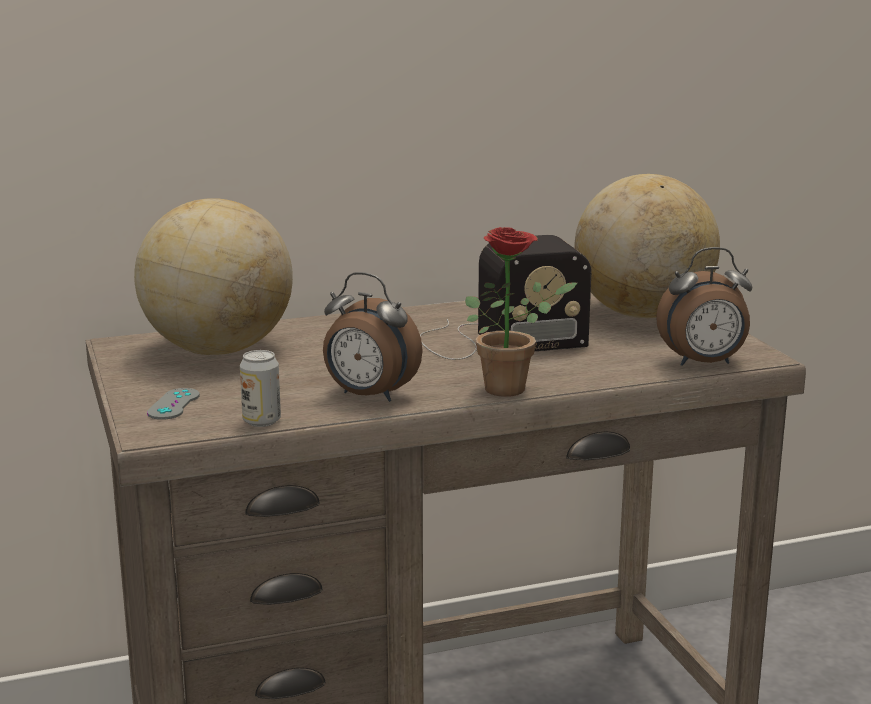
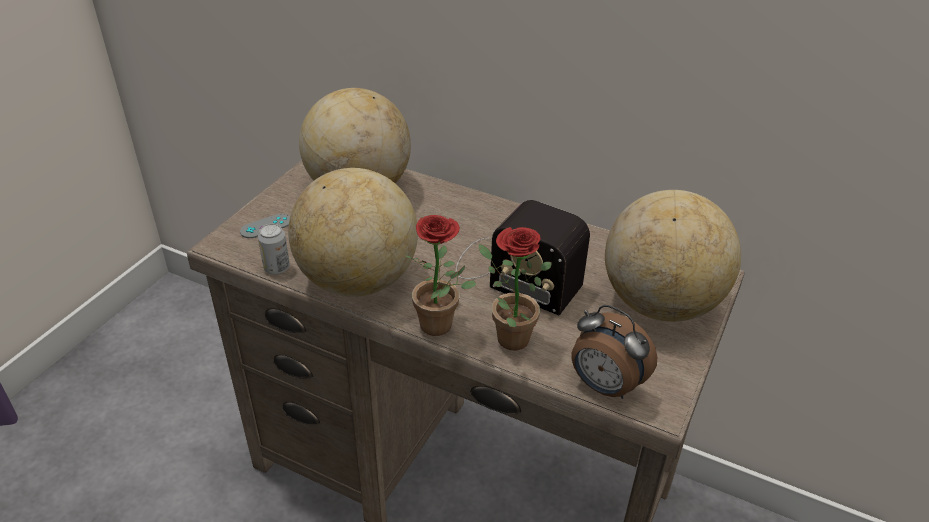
camera: 45 degrees right, 20 degrees up
(368, 396) = (358, 281): alarm clock -> globe
(575, 371) = (506, 336): none -> potted plant

